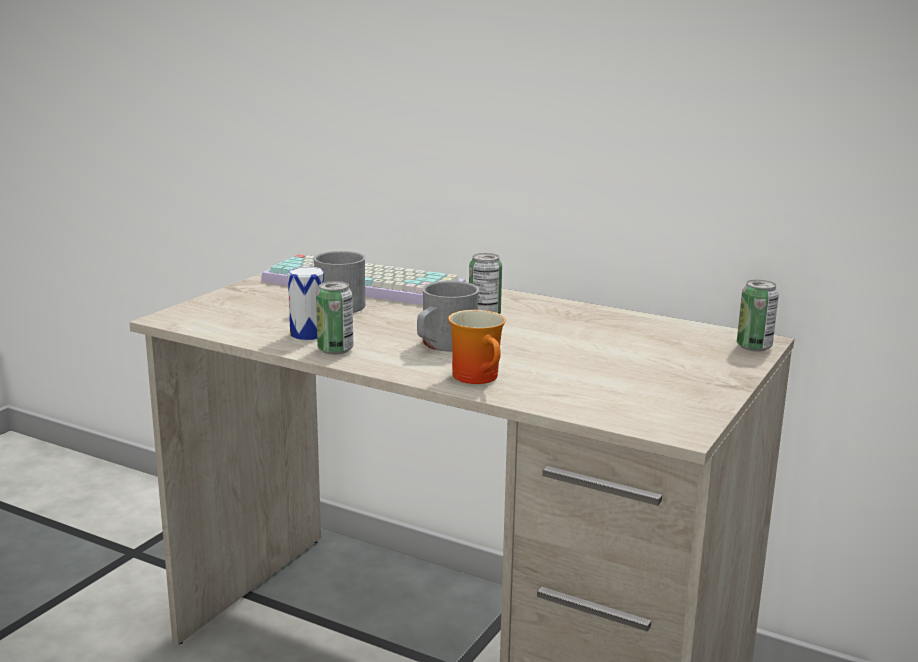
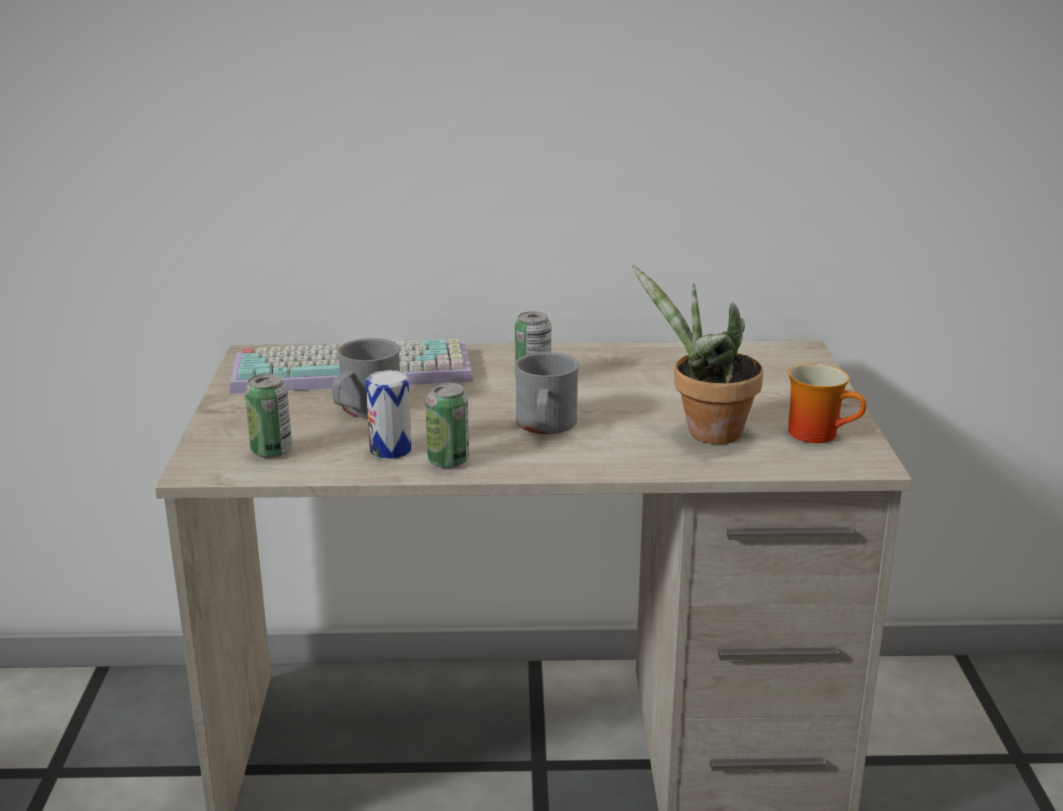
camera: 30 degrees left, 5 degrees up
(481, 377) = (632, 454): mug -> mug (819, 433)
(567, 377) = (705, 432): none -> potted plant
(754, 347) = (806, 358): can -> can (271, 451)

